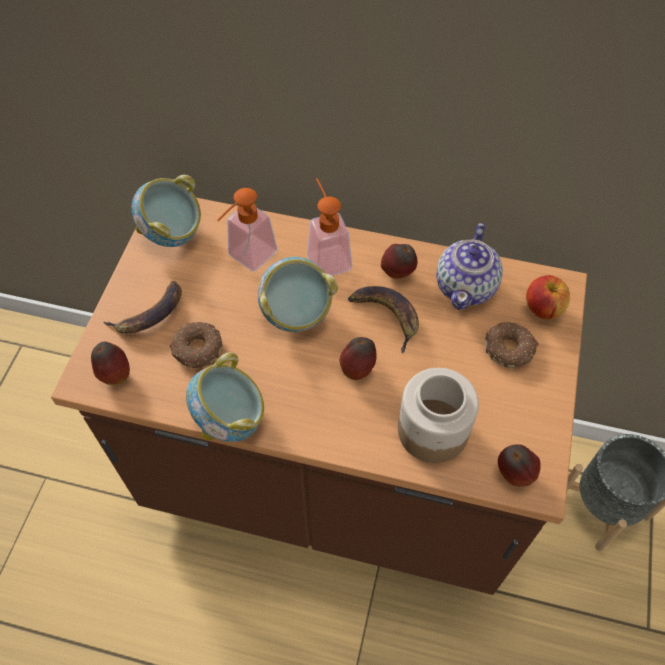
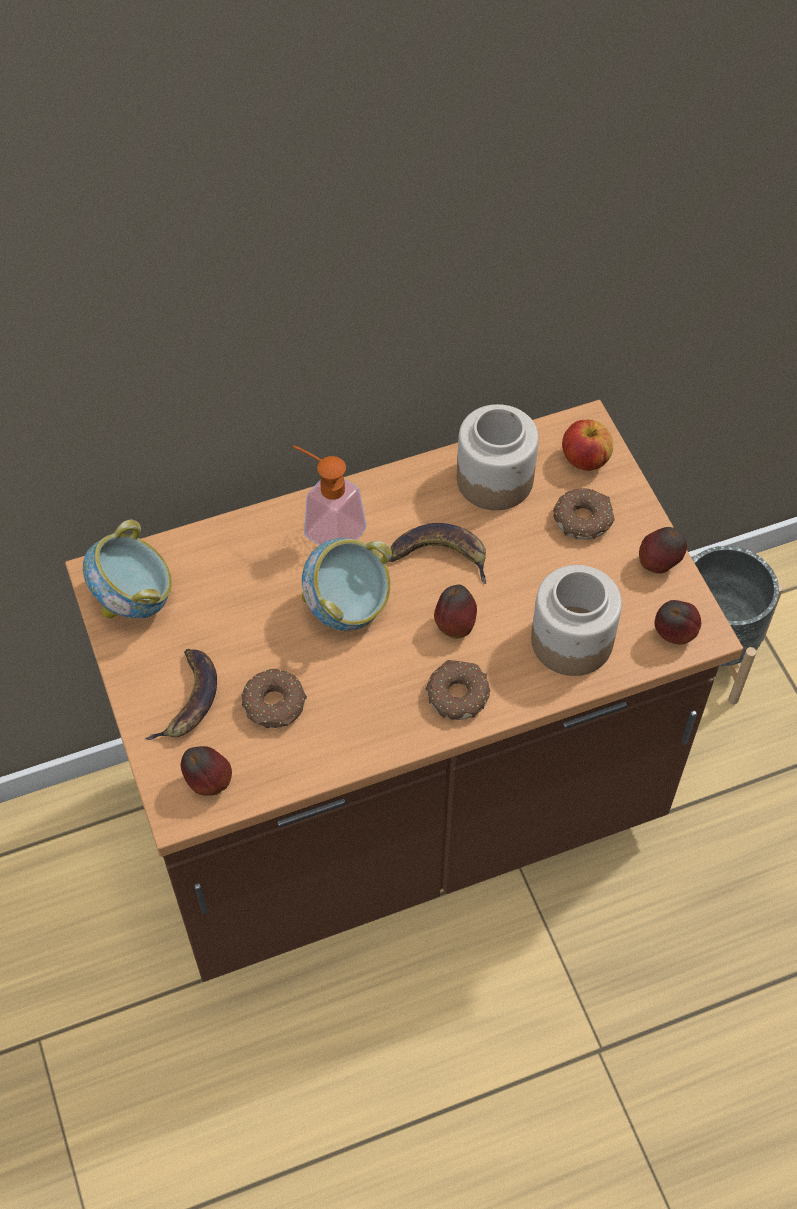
camera: 35 degrees left, 0 degrees up
(231, 419) = (370, 751): bowl -> none
(247, 259) = (243, 579): soap dispenser -> none
(321, 418) = (457, 694): none -> donut
(398, 273) = (416, 504): apple -> apple (659, 565)
(466, 286) = (495, 479): teapot -> jar

